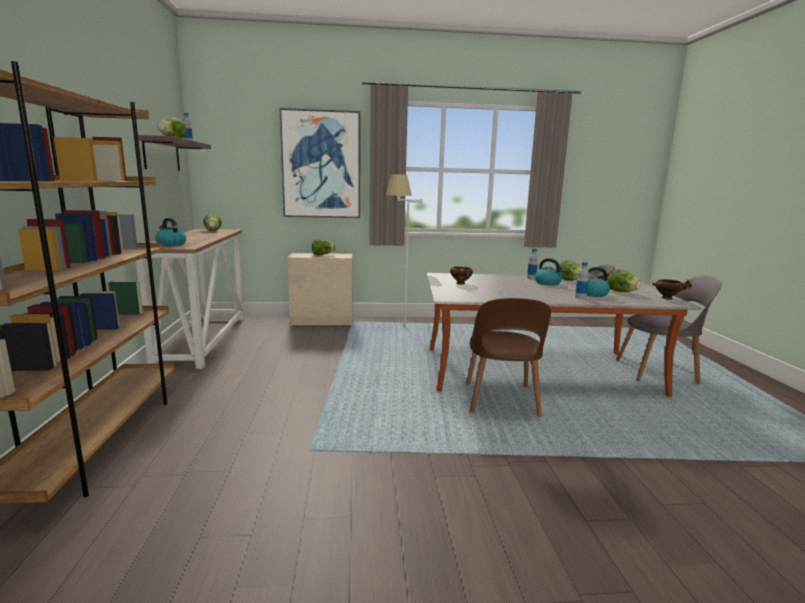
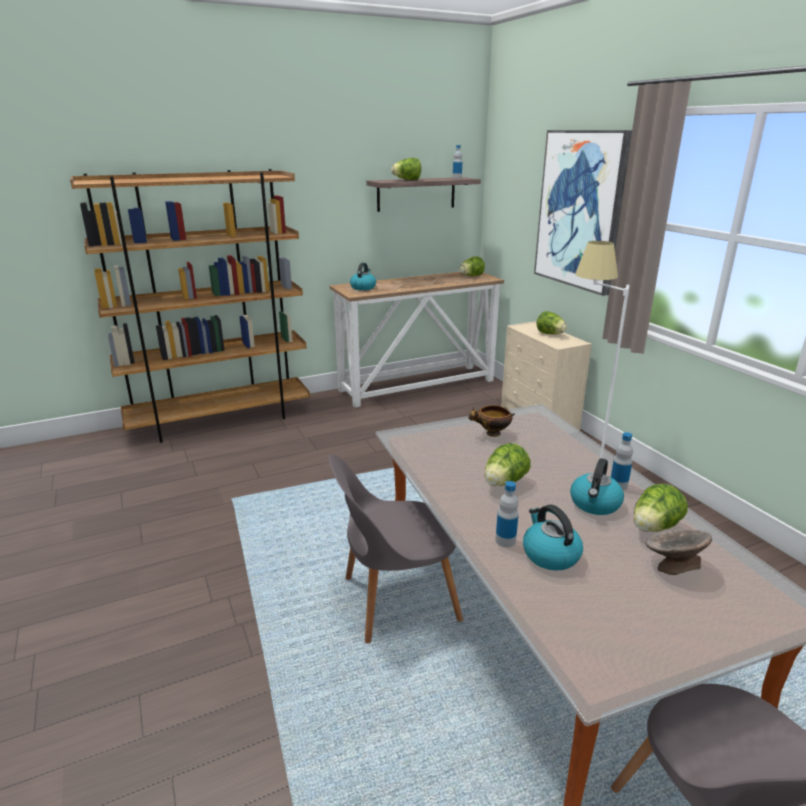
camera: 70 degrees right, 10 degrees up
(501, 401) = (395, 600): brown chair -> grey chair
(622, 292) = (618, 595): lettuce -> lettuce (504, 482)
(668, 298) = (626, 667): bowl -> none

